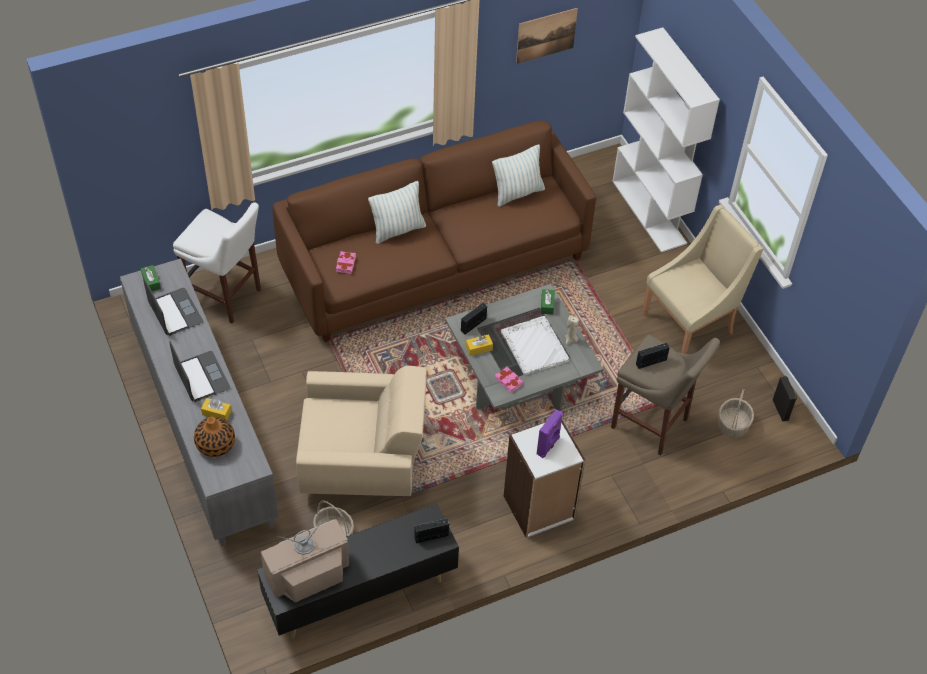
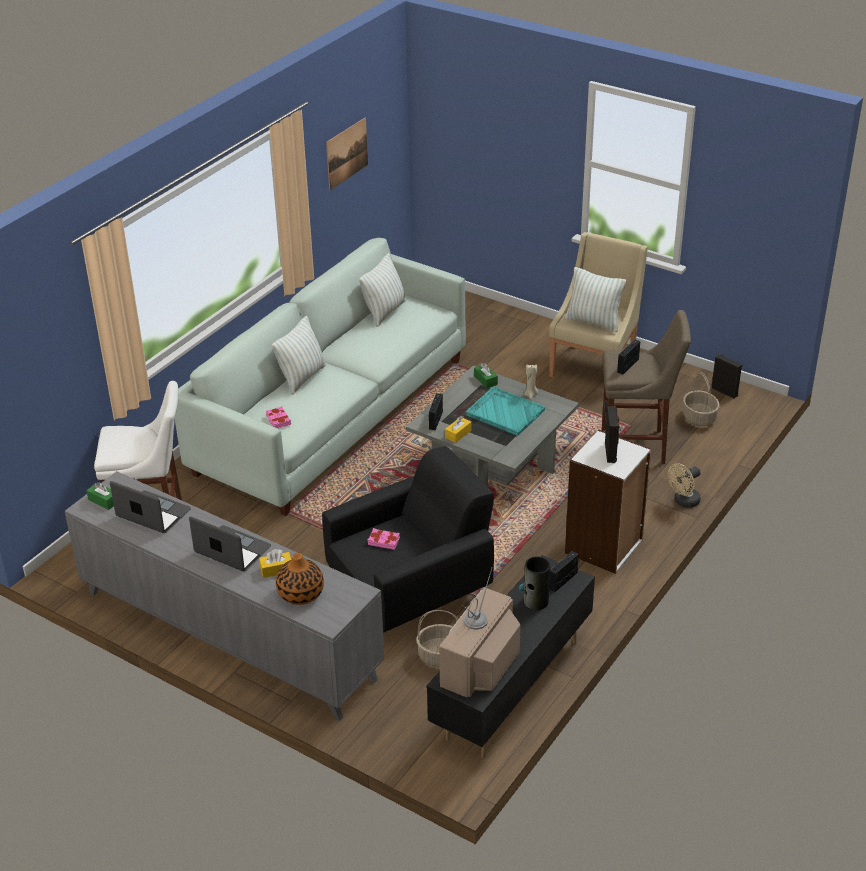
camera: 30 degrees left, 15 degrees down
(363, 460) = (412, 587): beige armchair -> black armchair
(394, 543) = (535, 601): none -> vase
(434, 262) = (332, 415): brown sofa -> white sofa
(509, 381) = (508, 445): pink book -> pink book (384, 541)
(534, 346) = (504, 412): white tray -> turquoise tray
(548, 446) = (611, 453): purple speaker -> black speaker
(642, 501) = (683, 502): none -> beige fan
(649, 212) = (485, 308): white bookcase -> none
(687, 291) = (593, 322): none -> pillow

